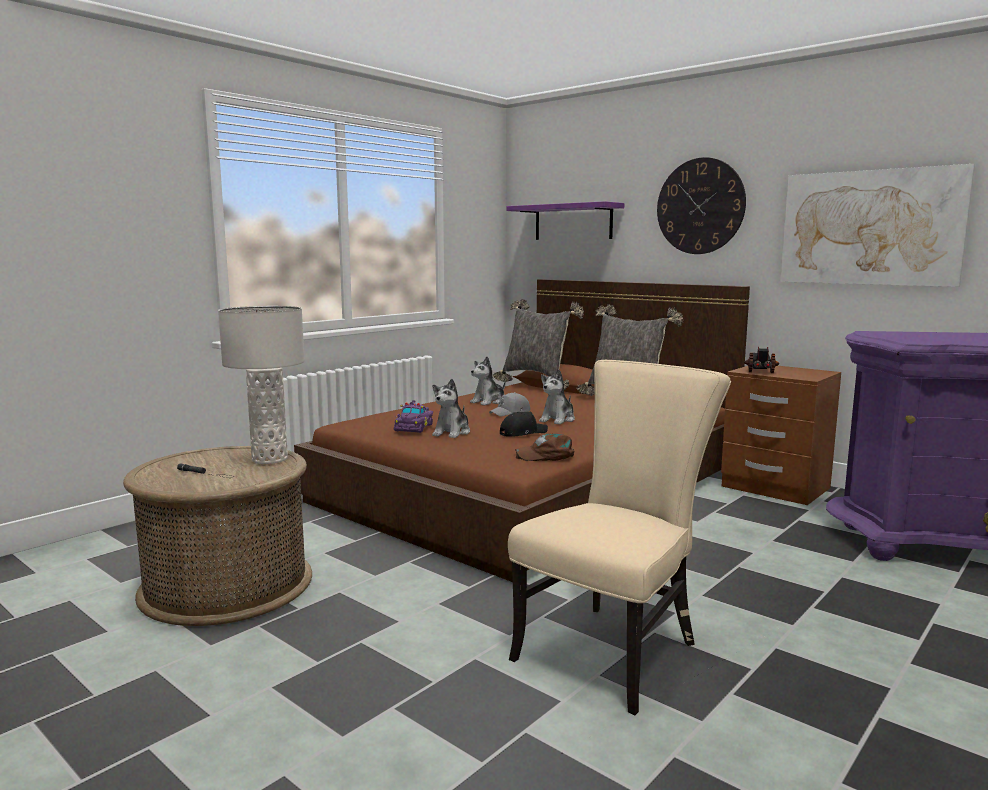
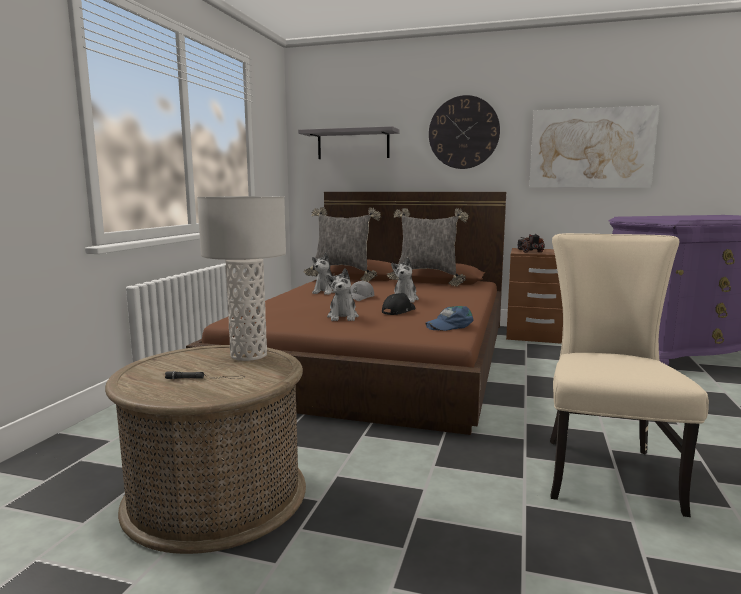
camera: 25 degrees left, 0 degrees up
(415, 427) = (307, 316): purple toy car -> none
(546, 455) = (450, 325): brown cap -> blue cap
(573, 222) = (353, 144): purple shelf -> grey shelf

